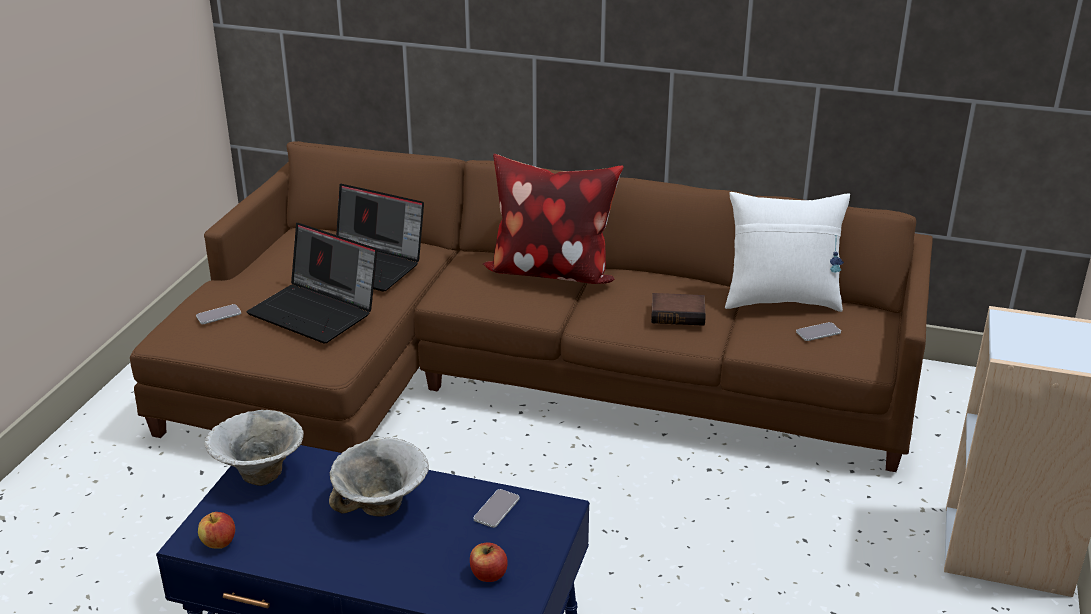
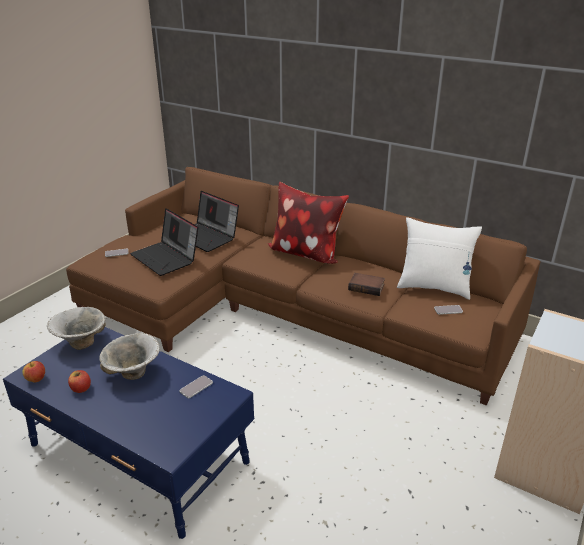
camera: 15 degrees right, 0 degrees up
(488, 575) = (169, 427): apple -> apple (81, 388)

